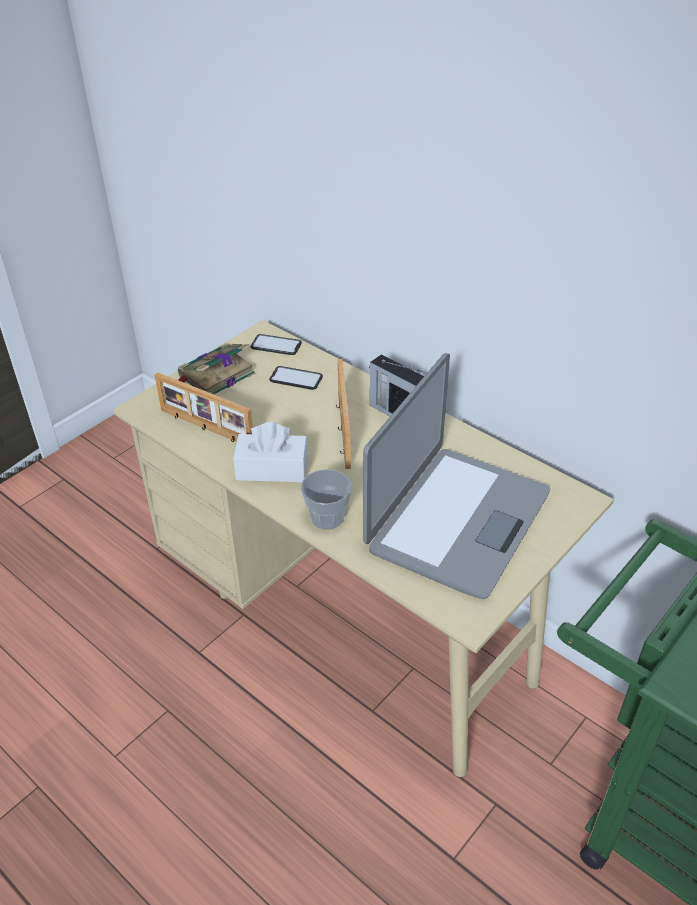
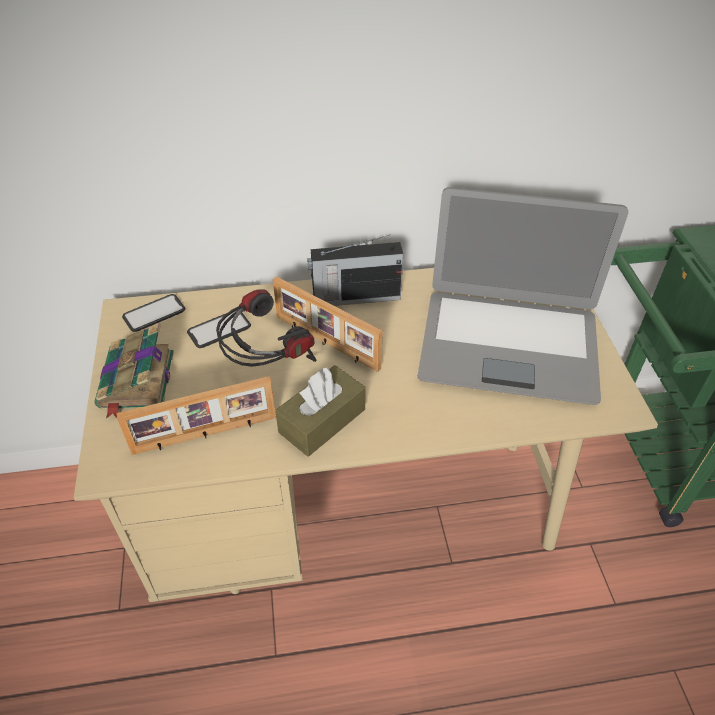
camera: 50 degrees left, 5 degrees up
(272, 469) = (322, 421): white tissue box -> brown tissue box
(290, 417) = (266, 365): none -> headphones
(327, 517) = (426, 422): cup -> none
(456, 520) = (508, 345): laptop -> laptop turned 120 degrees clockwise

